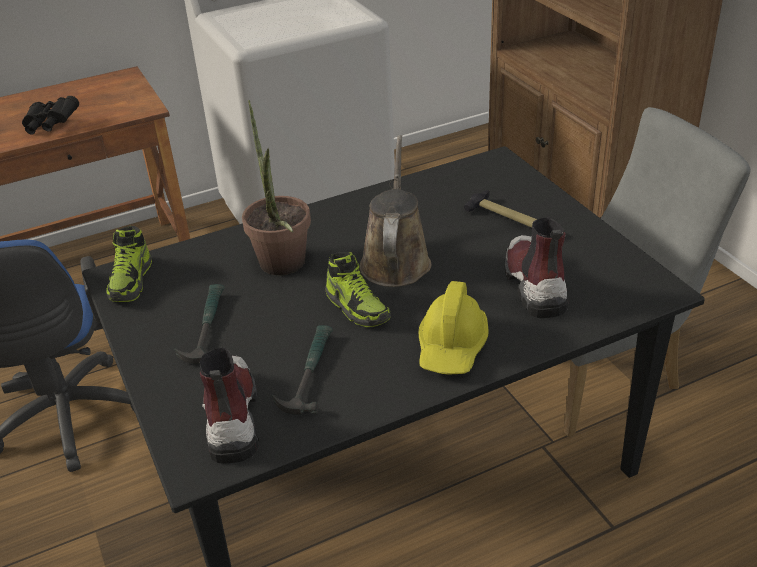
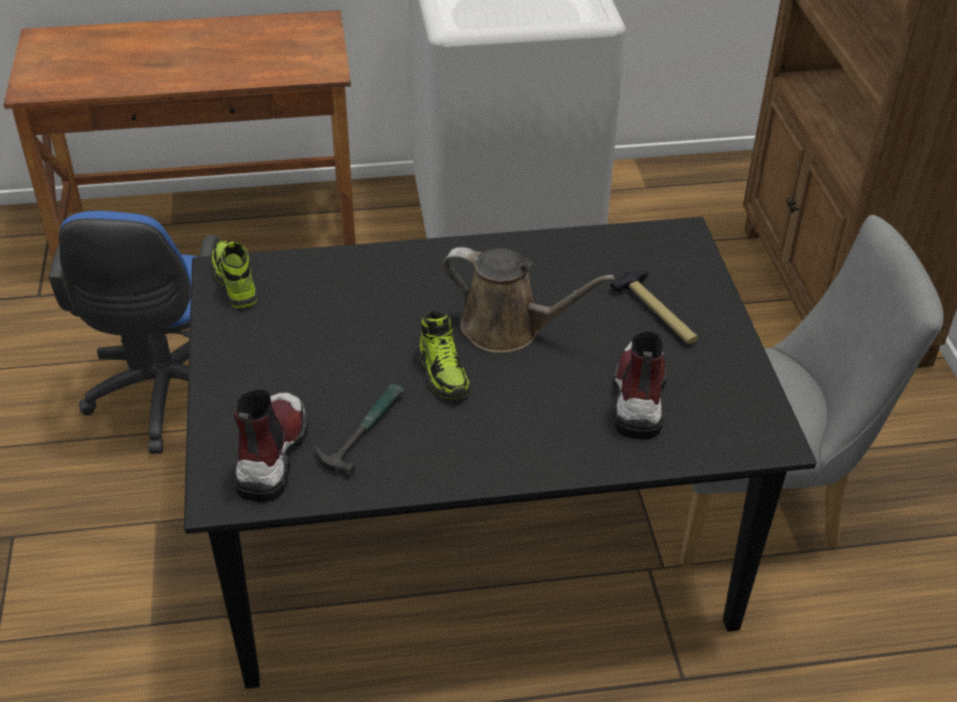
camera: 15 degrees right, 5 degrees up
(50, 126) = (220, 70): black binoculars -> none
(131, 281) = (234, 282): shoe -> shoe turned 135 degrees clockwise
(206, 328) = (286, 354): hammer -> none
(283, 268) = (389, 307): potted plant -> none
(395, 260) = (508, 329): brown watering can -> brown watering can turned 90 degrees clockwise
(452, 346) = (517, 442): yellow hard hat -> none

